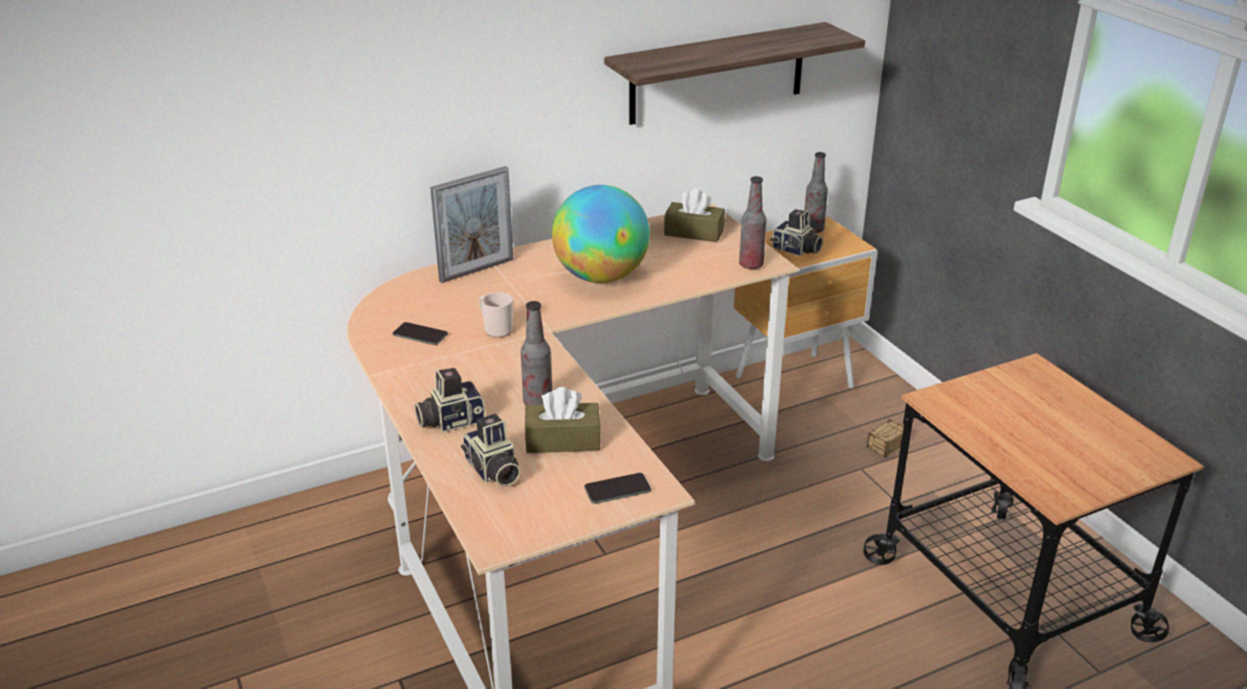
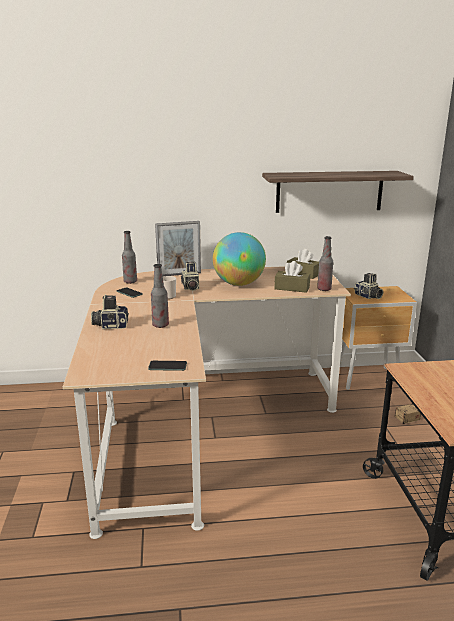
camera: 20 degrees right, 10 degrees down
(492, 471) = (111, 348): camera -> camera (190, 287)
(562, 440) = (158, 342): brown tissue box -> brown tissue box (292, 288)
(813, 230) = (384, 289): bottle -> bottle (130, 282)

